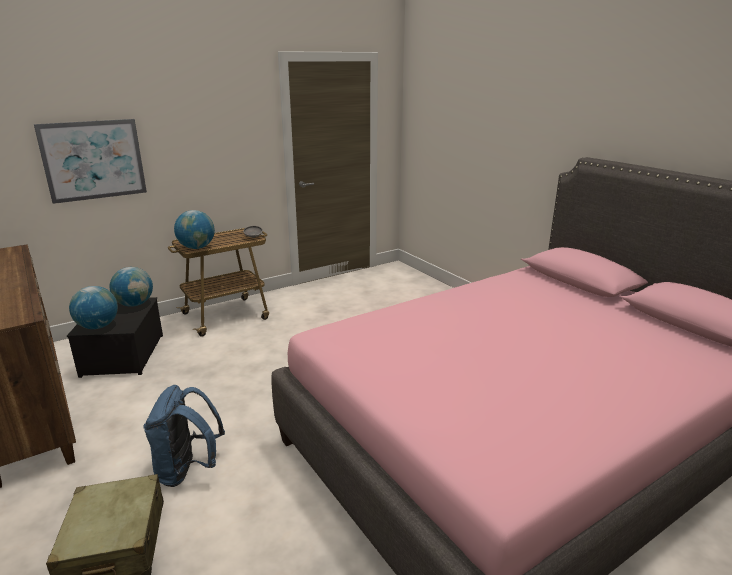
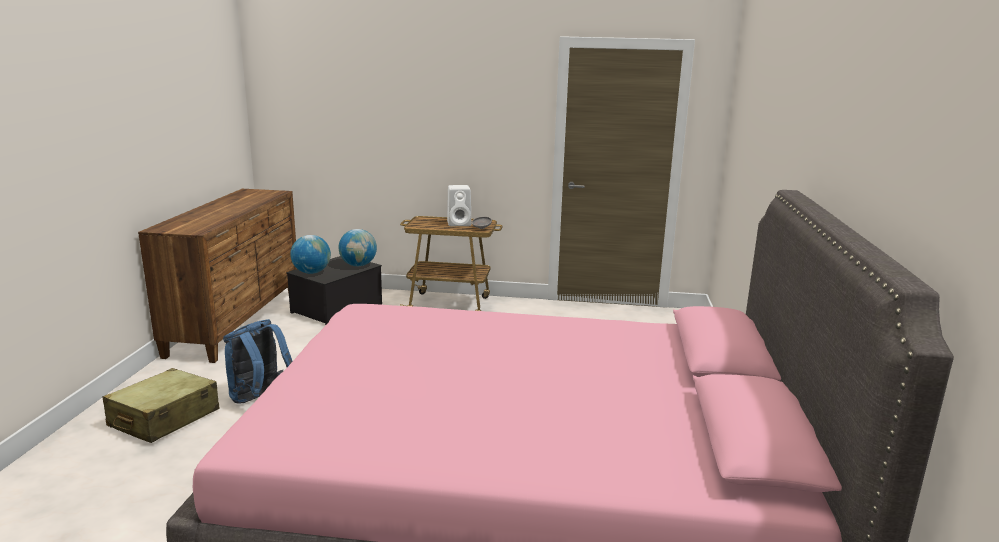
camera: 40 degrees right, 5 degrees down
(93, 160) = (364, 129): picture -> none
(197, 247) = (421, 225): globe -> none
(225, 238) = (460, 223): none -> white speaker

